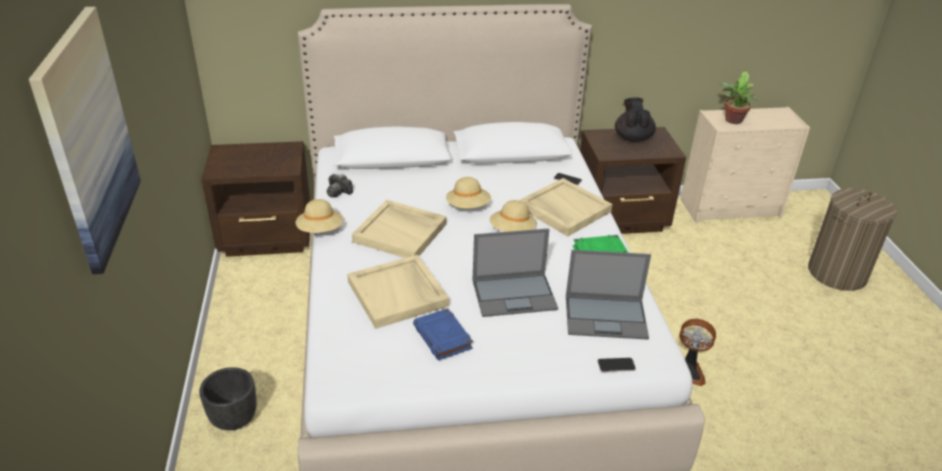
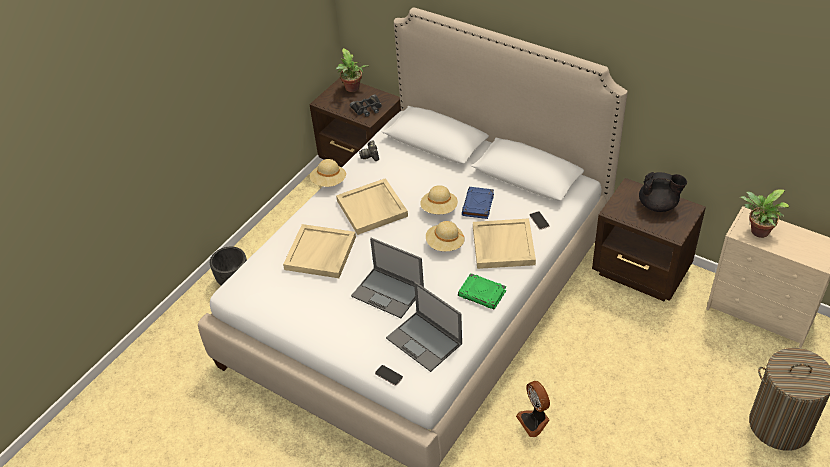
camera: 45 degrees right, 10 degrees up
(87, 138) = (129, 97): picture -> none
(239, 150) = (353, 89): none -> potted plant
(277, 161) = (367, 109): none -> black binoculars
(443, 338) = (312, 297): blue book -> blue book (478, 205)
(633, 138) = (658, 205): black teapot -> black teapot turned 60 degrees clockwise

